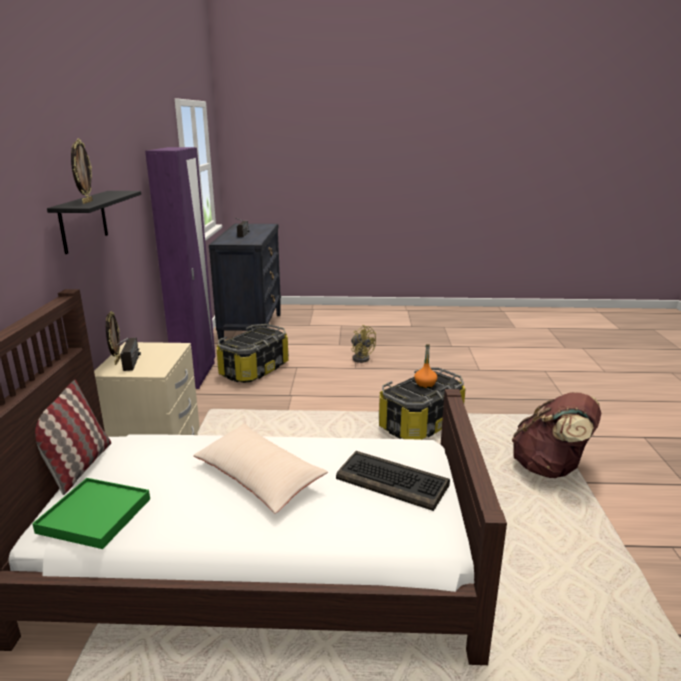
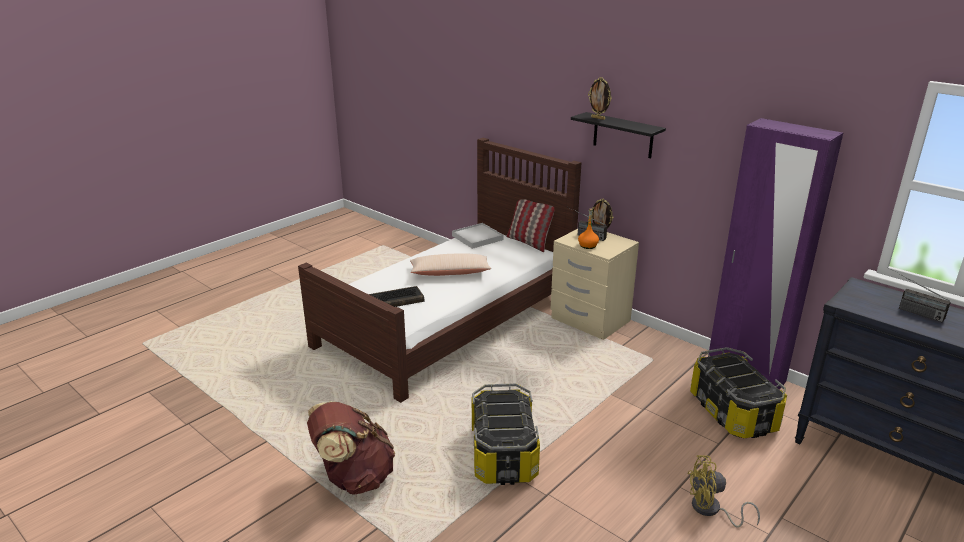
camera: 130 degrees right, 5 degrees up
(95, 516) = (477, 238): green tray -> white tray
(425, 384) = (505, 417): orange bottle -> orange bottle (588, 246)

